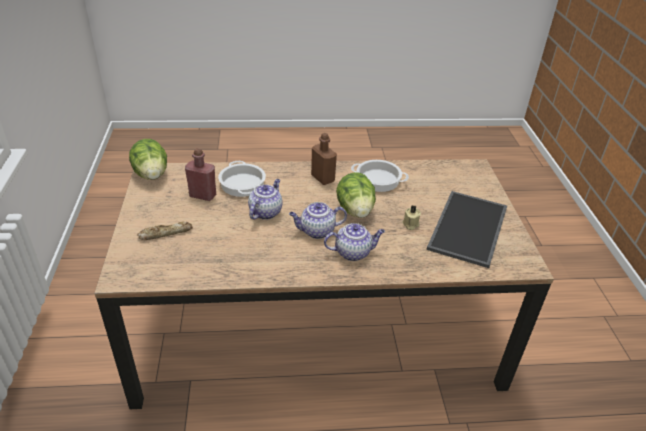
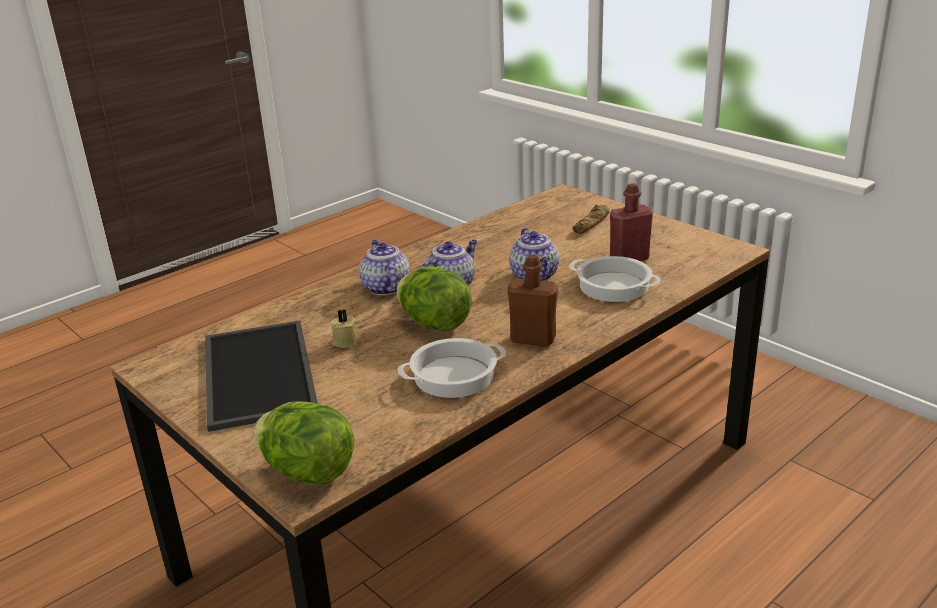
camera: 145 degrees right, 10 degrees down
(151, 175) = (723, 249): lettuce -> lettuce (308, 472)
(353, 252) = (385, 287): teapot -> teapot turned 120 degrees clockwise

